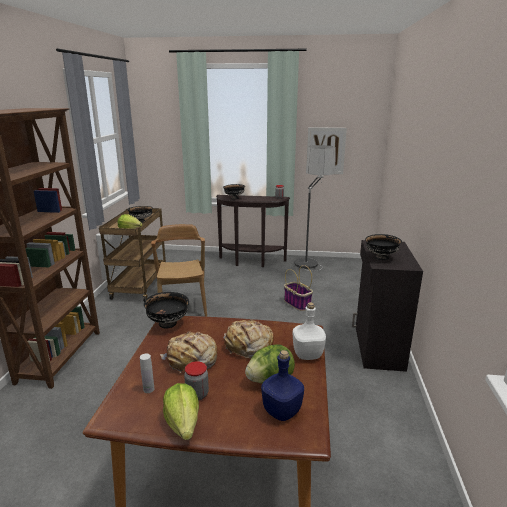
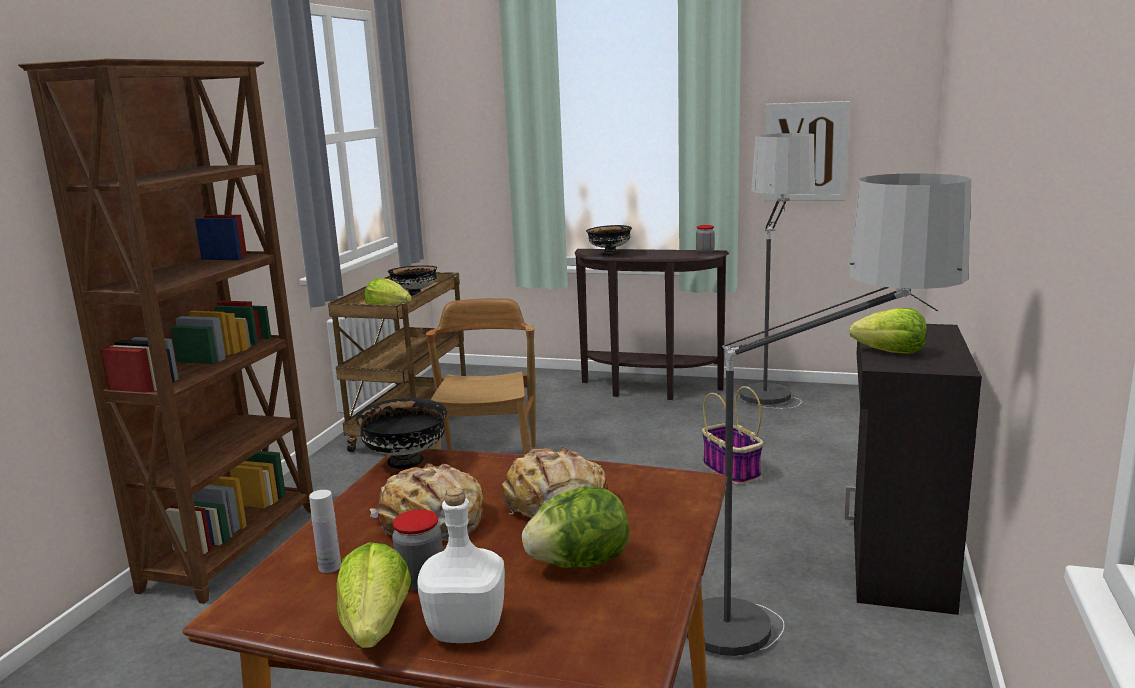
camera: 10 degrees right, 5 degrees down
(281, 412) = (584, 619): blue bottle -> none
(307, 354) = (674, 523): white bottle -> white bottle (464, 630)
(342, 392) = (798, 648): none -> floor lamp
(381, 258) = (891, 352): black bowl -> lettuce

